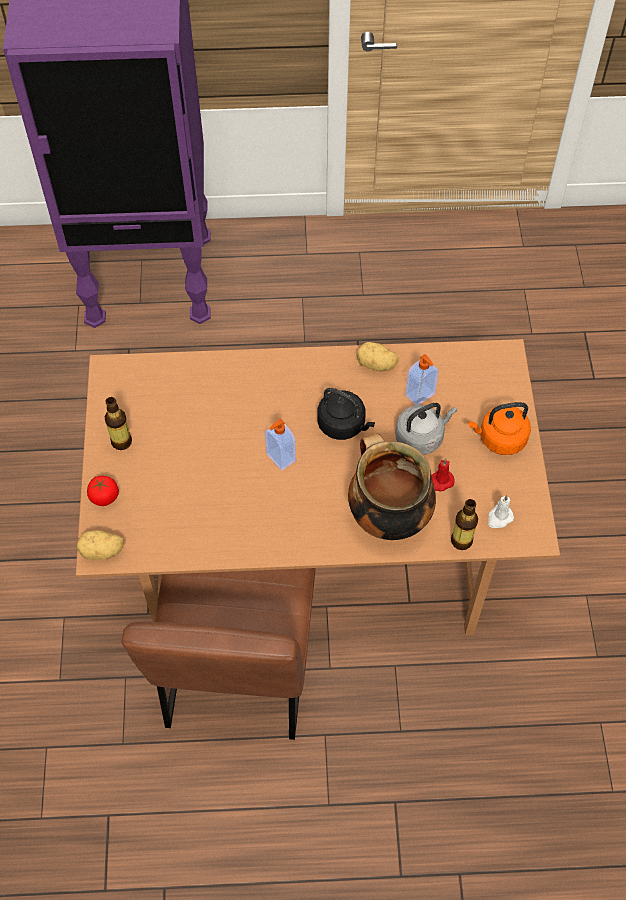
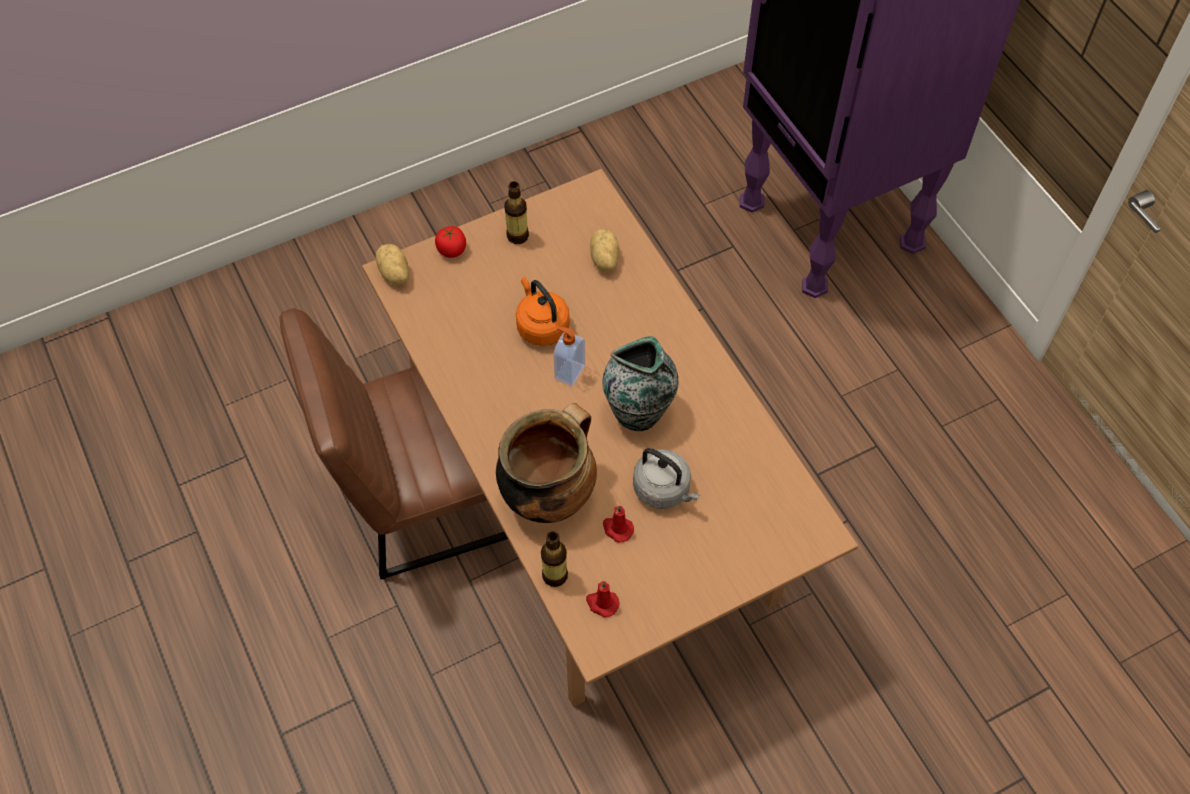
camera: 65 degrees right, 0 degrees up
(343, 425) = (639, 412): black kettle -> vase
(376, 365) = (732, 412): potato -> potato (603, 259)
(420, 395) = (718, 469): soap dispenser -> none
(499, 439) = (704, 568): orange kettle -> orange kettle (541, 326)
(499, 518) = (602, 603): white candle -> red candle

